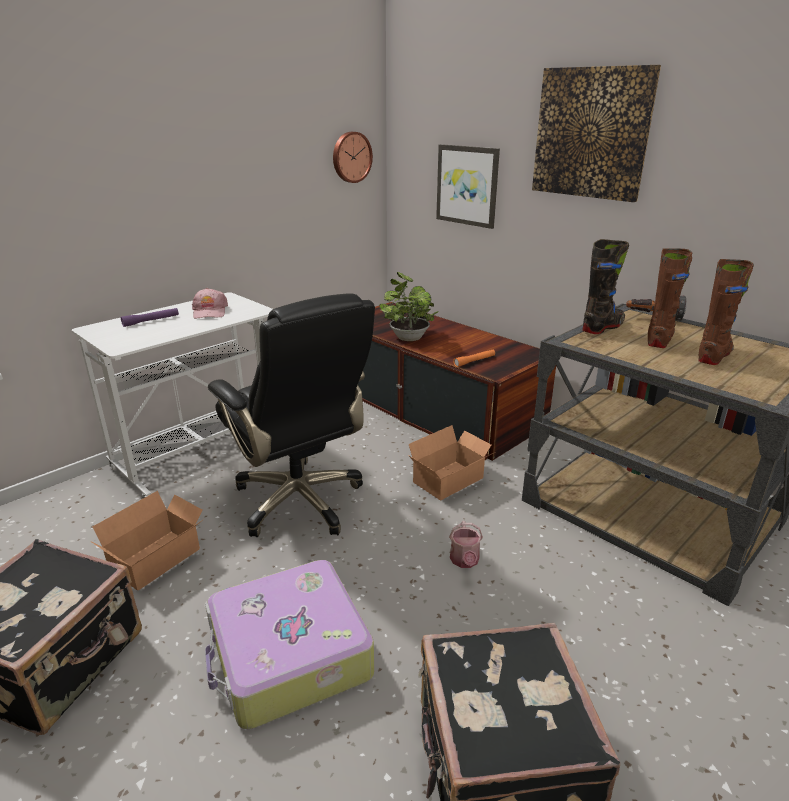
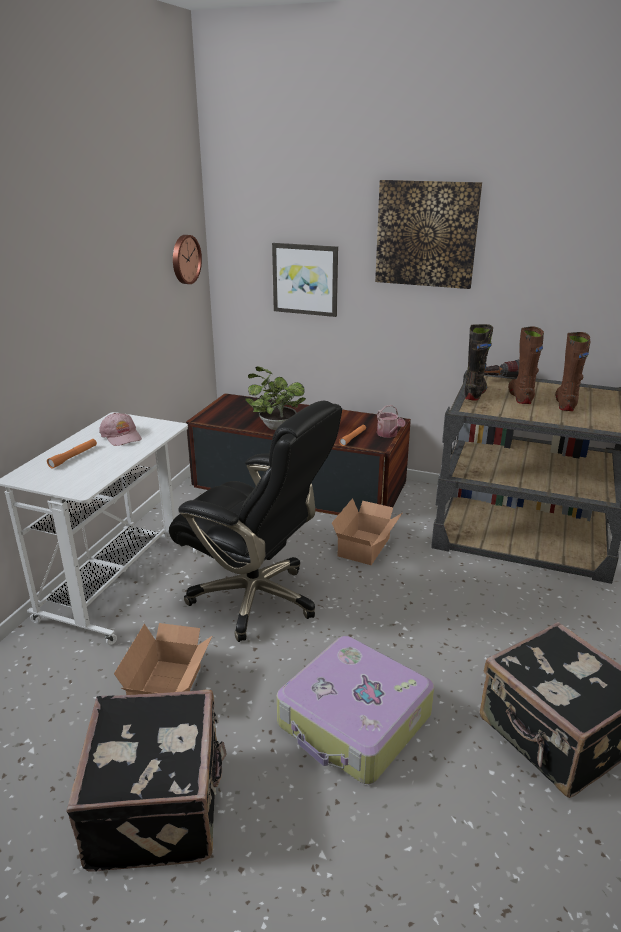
camera: 25 degrees left, 0 degrees up
(151, 321) = (73, 457): purple flashlight -> orange flashlight
(465, 561) = (426, 607): watering can -> watering can (388, 434)

